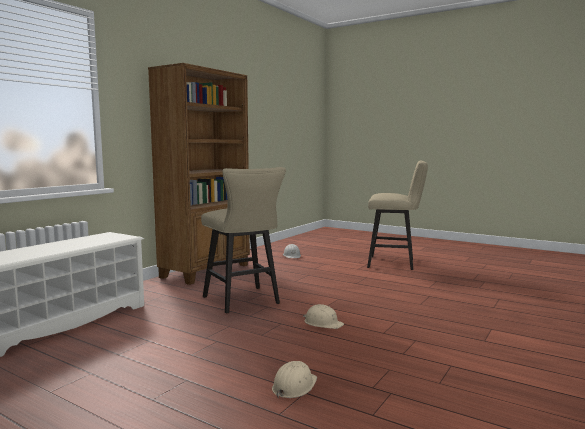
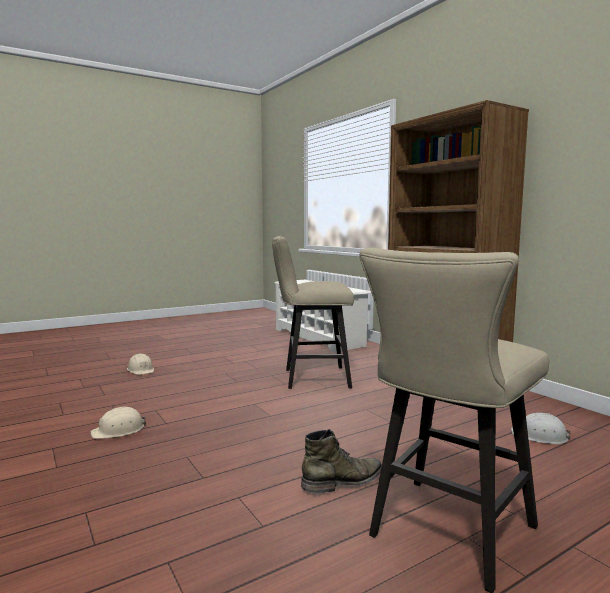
camera: 115 degrees right, 0 degrees up
(323, 323) = (214, 394): beige hard hat -> beige hard hat (119, 430)
(385, 276) = (343, 481): none -> green boot

